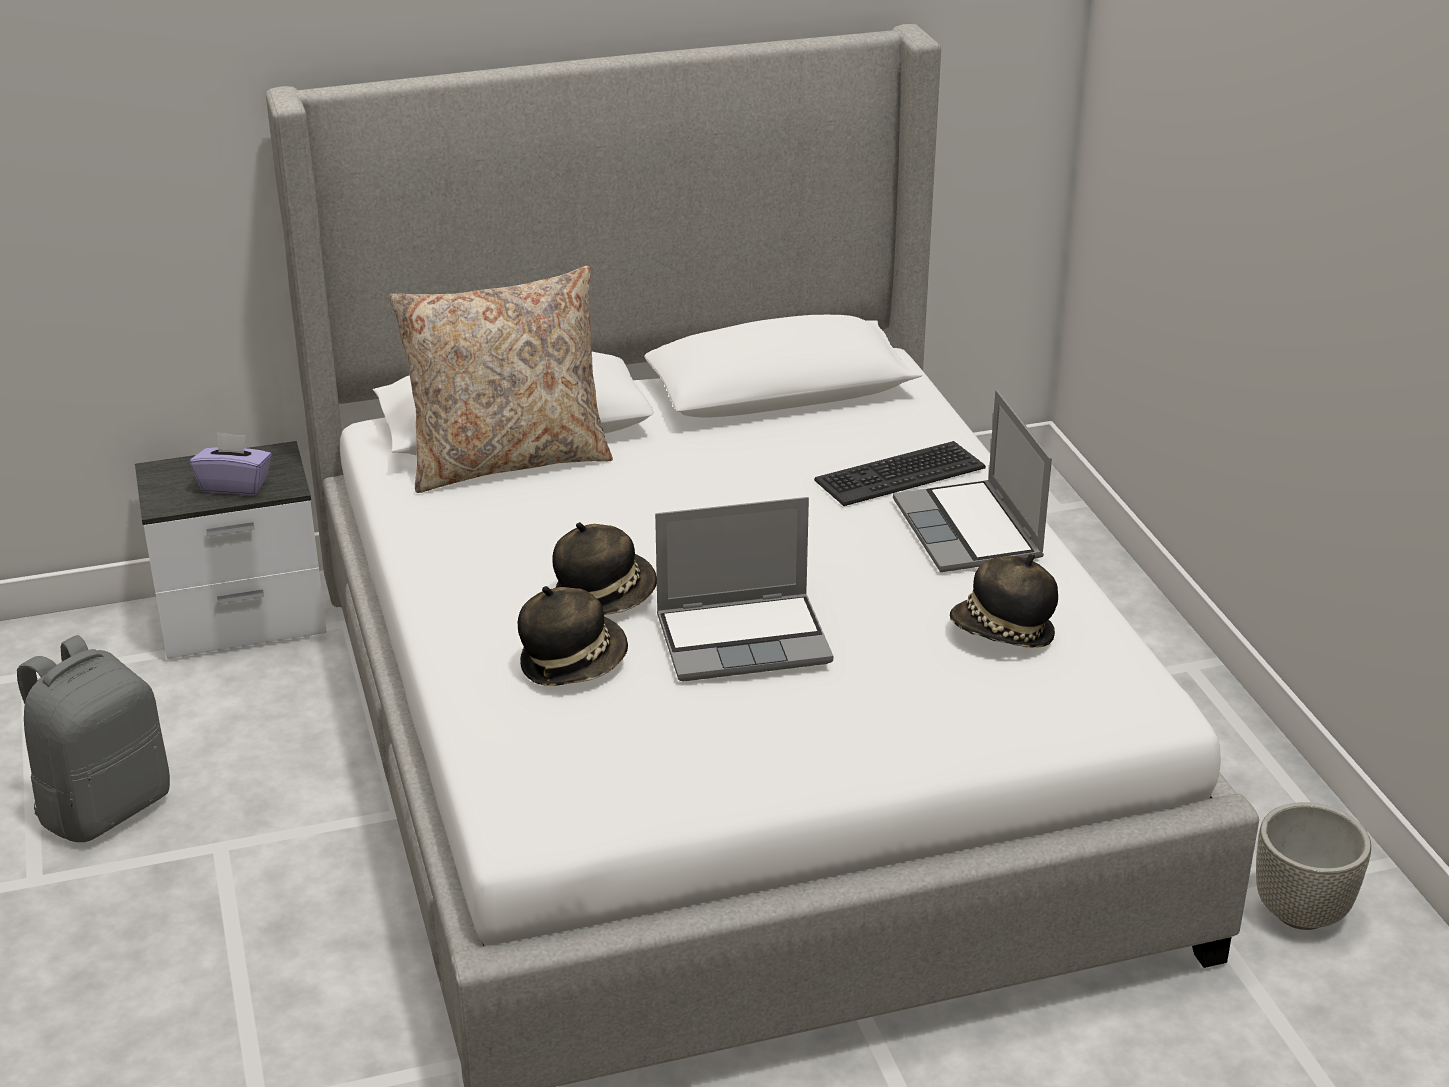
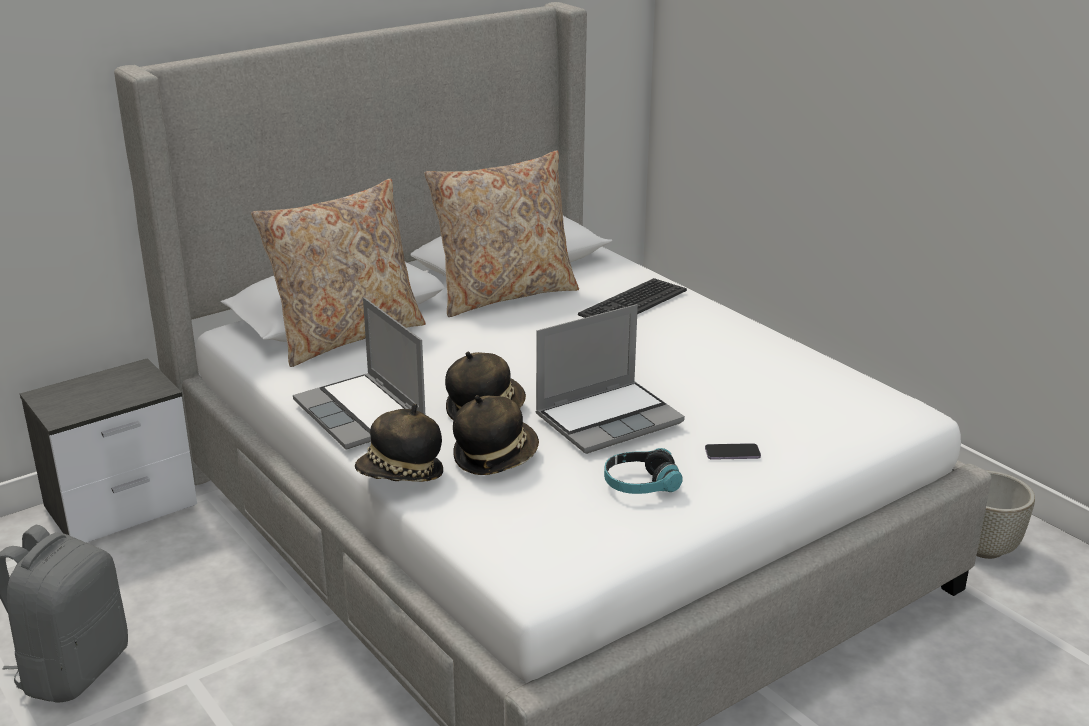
camera: 20 degrees left, 5 degrees down
(235, 485) = (115, 395): purple tissue box -> none
(722, 736) = (640, 484): none -> headphones
(741, 432) = (504, 294): none -> beige pillow
(868, 718) = (732, 453): none -> phone
(970, 531) = (706, 328): laptop -> laptop (362, 414)
(1002, 634) = (778, 385): hat -> hat (401, 475)

